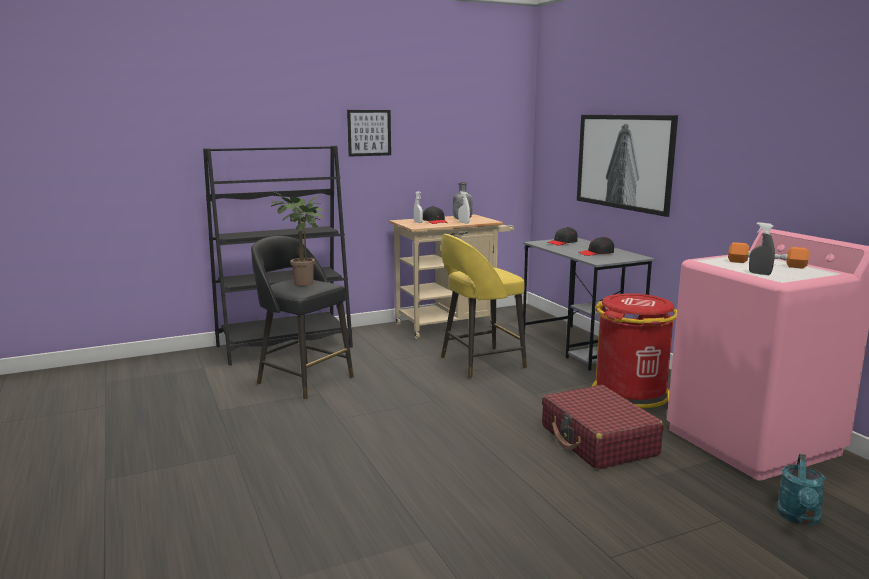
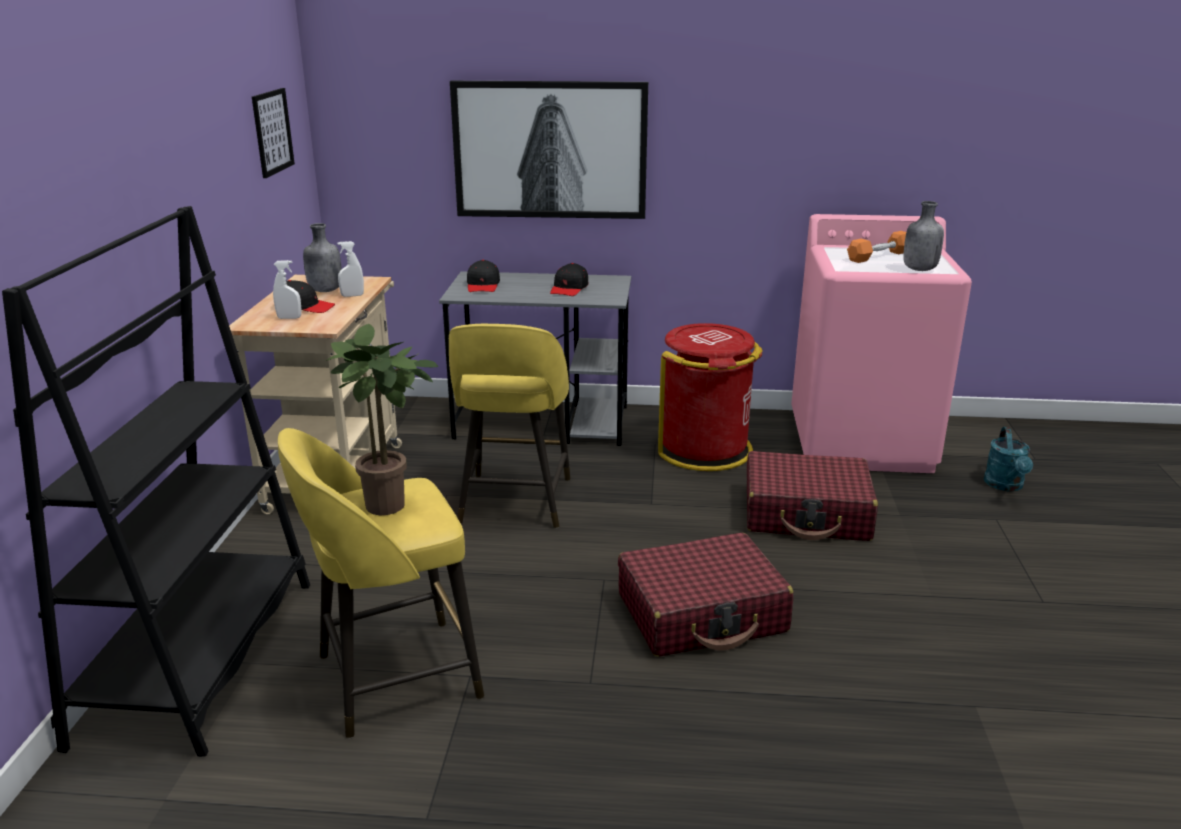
camera: 60 degrees left, 10 degrees up
(303, 379) = (393, 677): black stool -> yellow stool
(369, 133) = (161, 161): picture -> picture (272, 132)
(432, 432) = (702, 613): none -> red suitcase
(759, 273) = (918, 269): grey spray bottle -> grey bottle
(799, 518) = (1005, 486): turquoise watering can -> turquoise watering can turned 45 degrees clockwise

